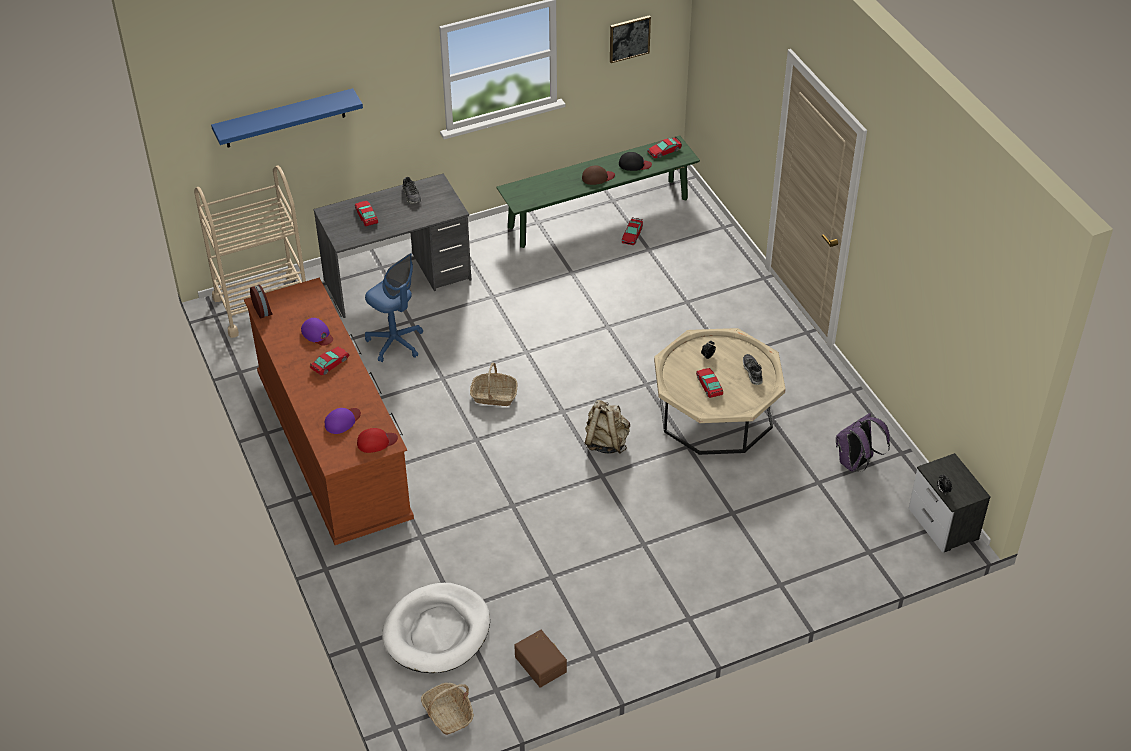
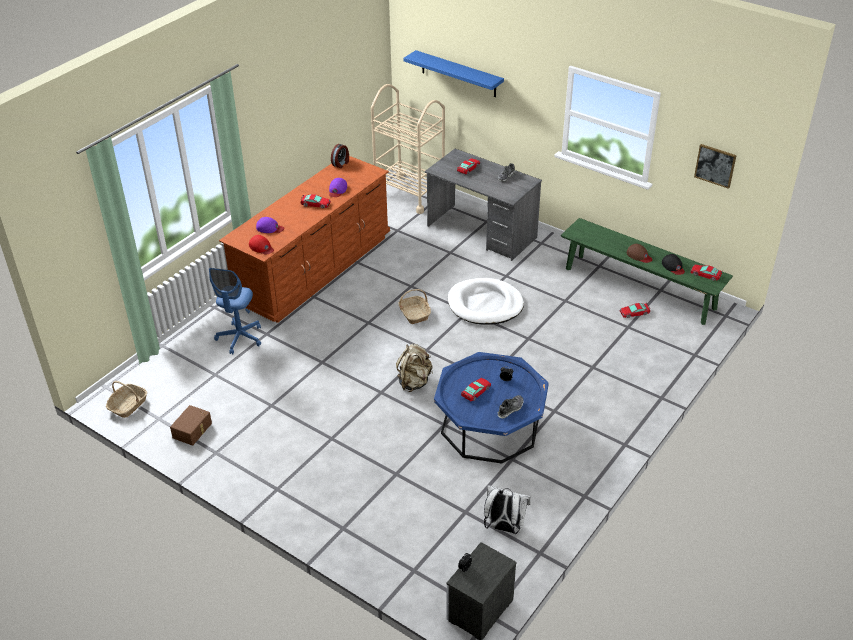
camera: 60 degrees right, 5 degrees down
(395, 343) = (425, 254): blue office chair -> blue office chair (240, 338)
(437, 631) = (192, 373): white dog bed -> white dog bed (485, 304)
(715, 413) = (490, 426): beige coffee table -> blue coffee table
(856, 463) = (504, 527): purple backpack -> white backpack

